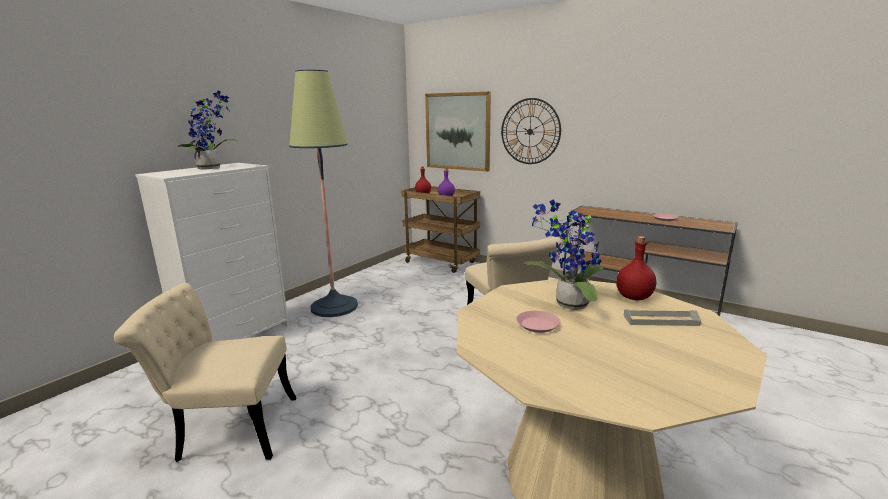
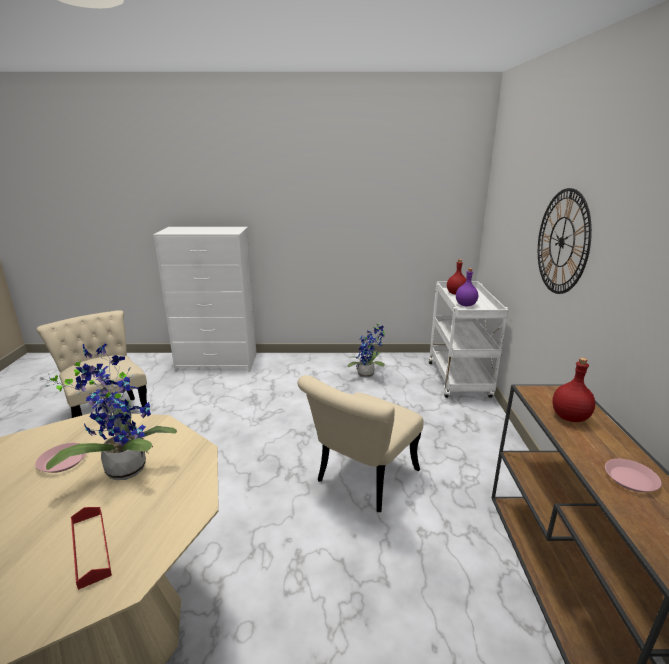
camera: 55 degrees right, 5 degrees up
(212, 168) = (208, 230): potted plant -> potted plant (368, 375)
(334, 307) = (297, 374): floor lamp -> none
(442, 262) = (460, 381): brown cart -> white cart
(457, 131) = (511, 222): picture -> none
(633, 297) = (167, 511): red bottle -> red bottle (569, 417)
(660, 320) = (91, 548): grey tray -> red tray

